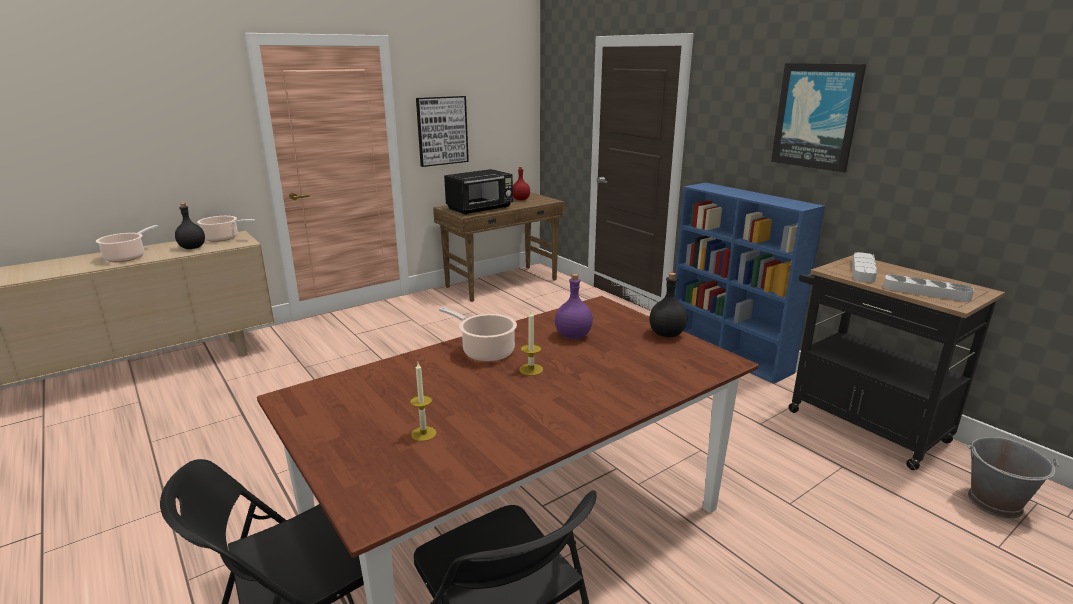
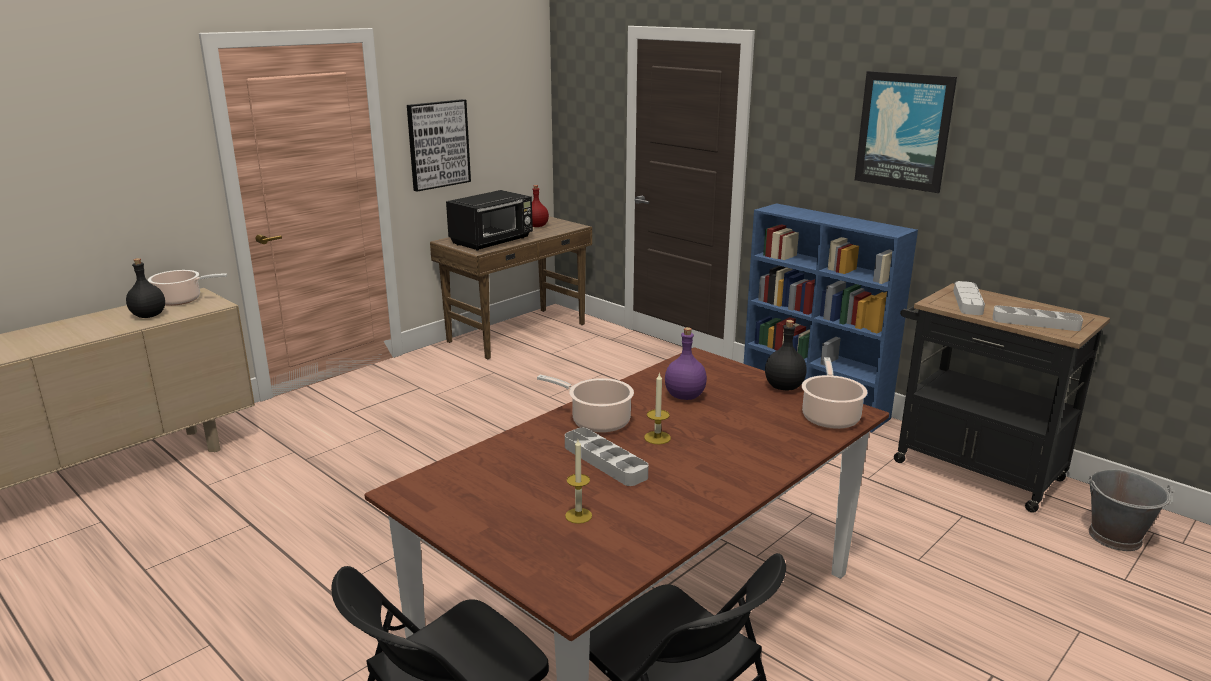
camera: 10 degrees left, 0 degrees up
(127, 257) = (67, 334): cooking pot -> cooking pot (830, 416)
(473, 386) = (605, 461): none -> grey tray

